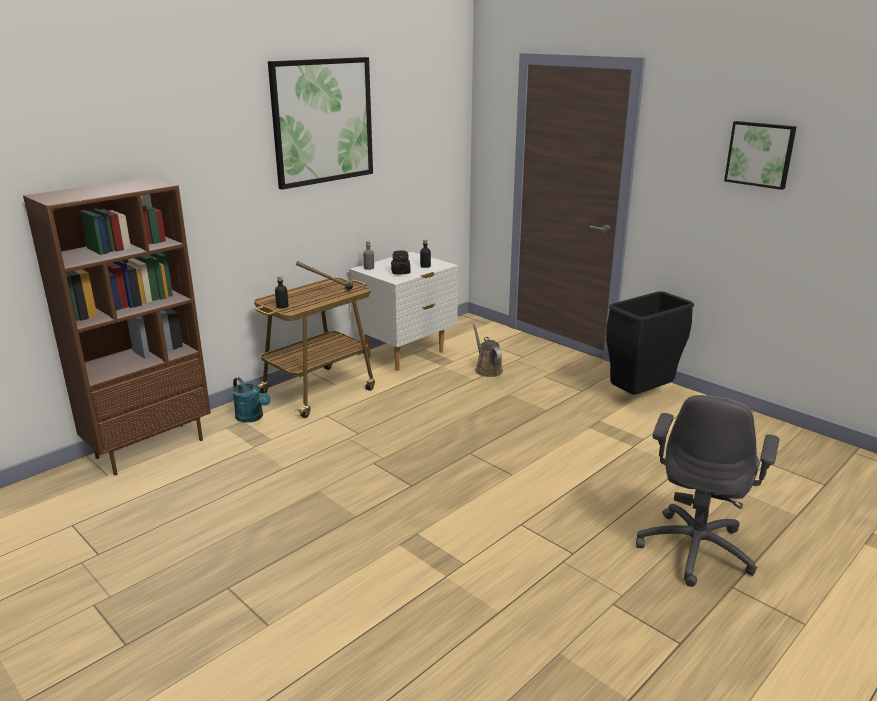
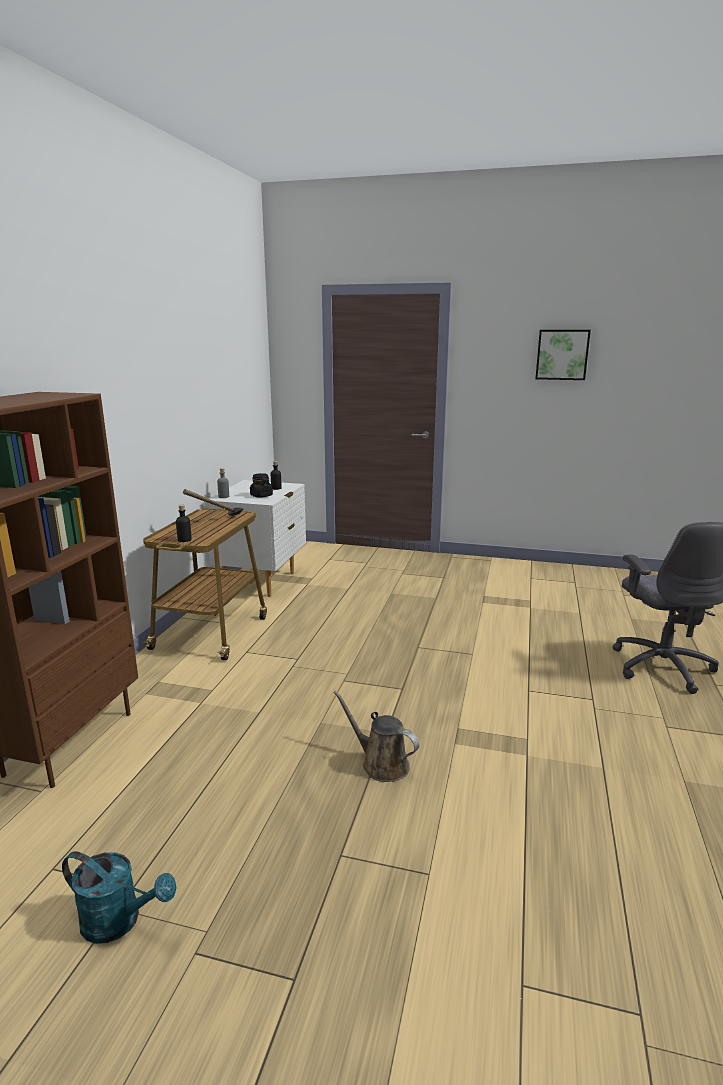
camera: 30 degrees left, 5 degrees down
(252, 418) = (166, 675): turquoise watering can -> turquoise watering can (120, 921)
(322, 121) = (176, 340): picture -> none
(487, 369) = (350, 578): brown watering can -> brown watering can (381, 764)
(639, 396) = (489, 571): black trash can -> none

